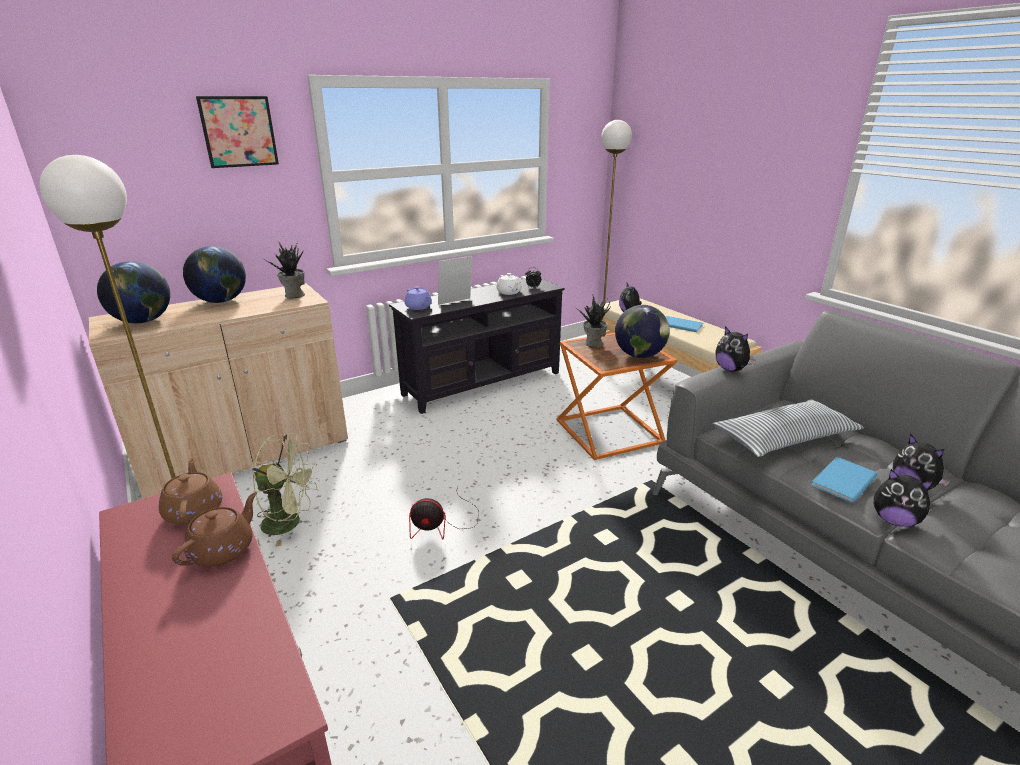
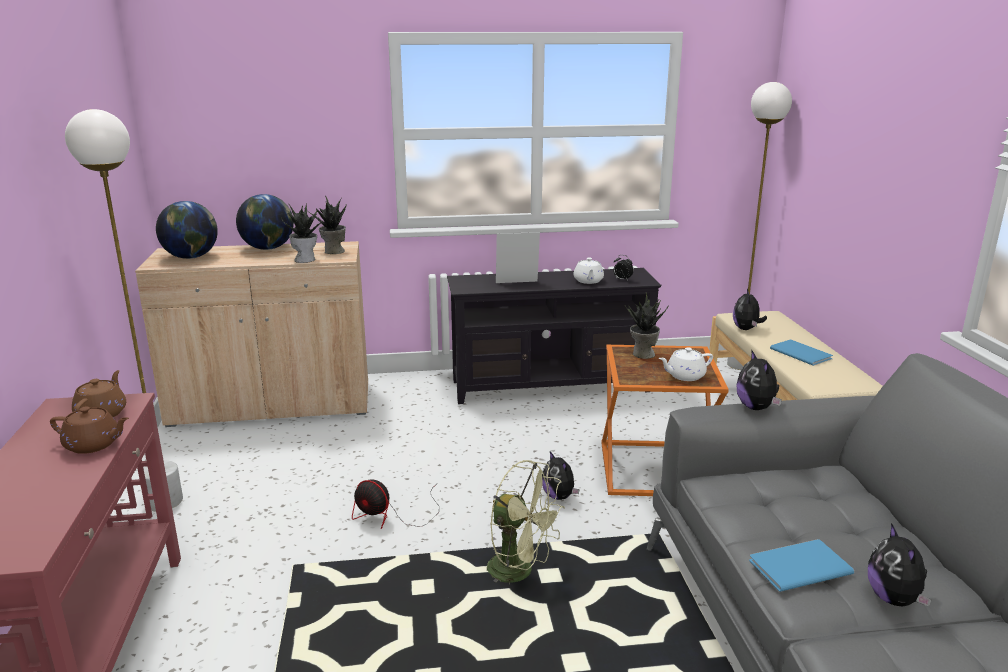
camera: 25 degrees right, 5 degrees down
(224, 550) = (94, 445): brown teapot -> brown teapot turned 45 degrees clockwise
(239, 132) = (314, 87): picture -> none
(275, 307) = (305, 260): none -> potted plant
(290, 523) = (261, 476): green fan -> green fan (520, 572)
(419, 307) = (473, 283): purple teapot -> none
(639, 355) = (684, 376): globe -> white teapot
(784, 439) = (778, 506): pillow -> none
(894, 520) = (819, 626): plush toy -> plush toy (559, 496)

